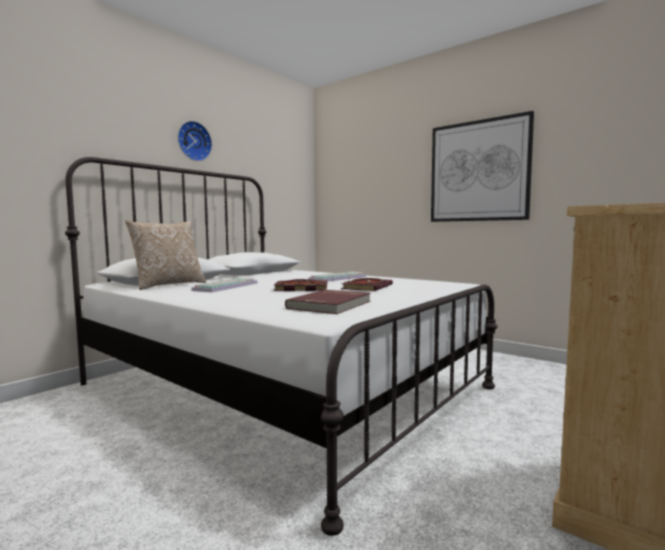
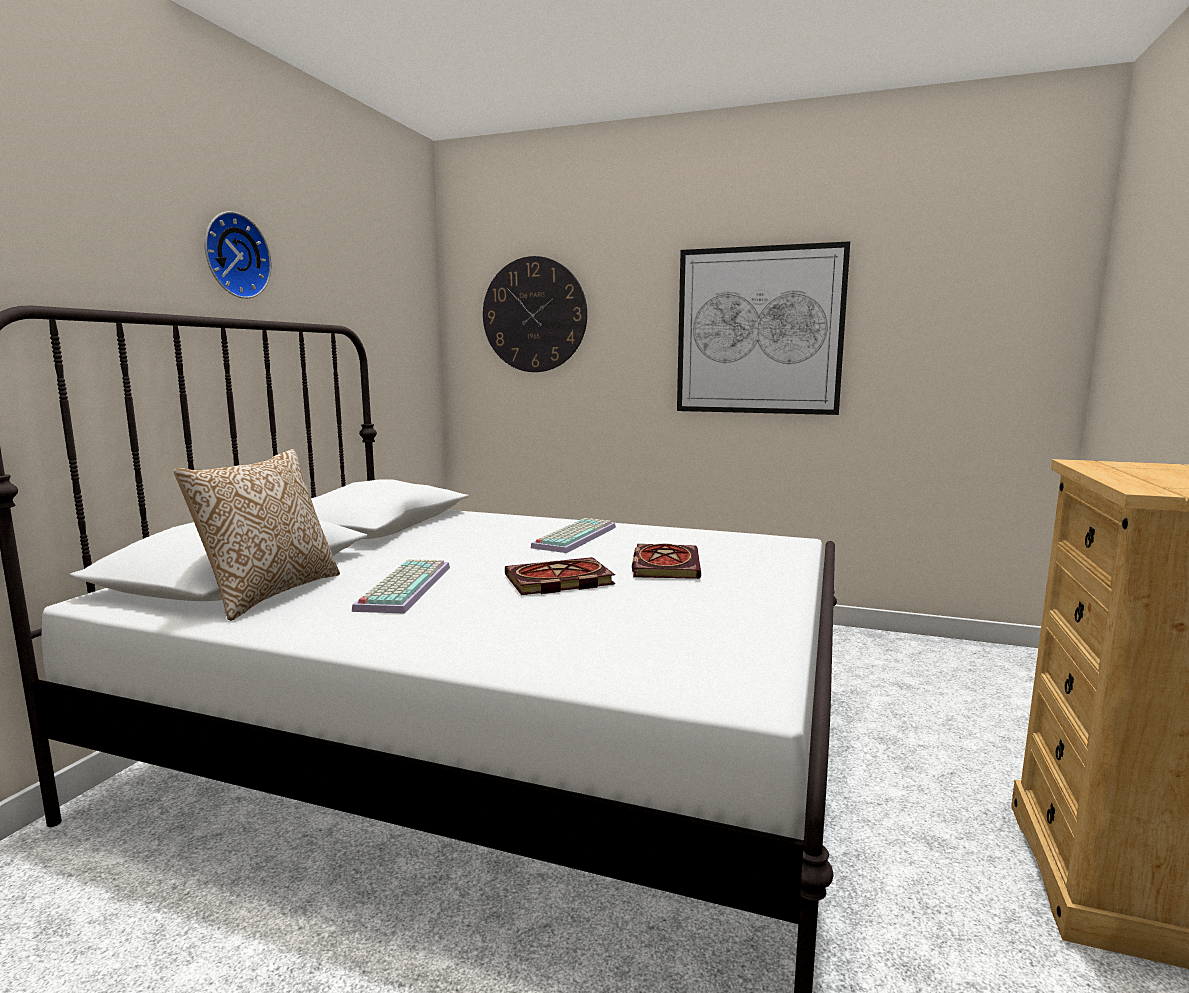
camera: 20 degrees left, 5 degrees up
(331, 305) = (689, 635): red book -> none
(357, 172) = (534, 315): none -> wall clock

